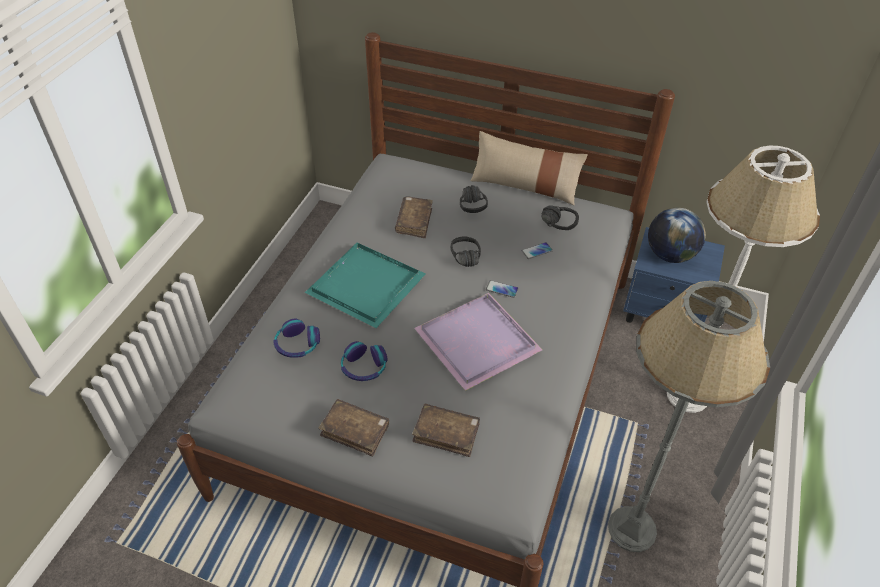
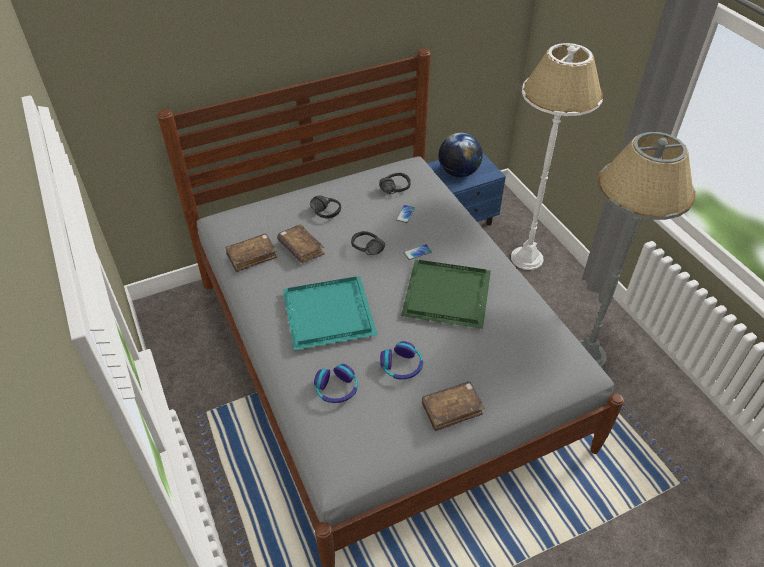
camera: 45 degrees left, 0 degrees up
(446, 434) = (504, 363): brown book -> brown book (252, 256)
(477, 343) = (448, 296): purple tray -> green tray
(525, 186) = (340, 178): beige pillow -> none

